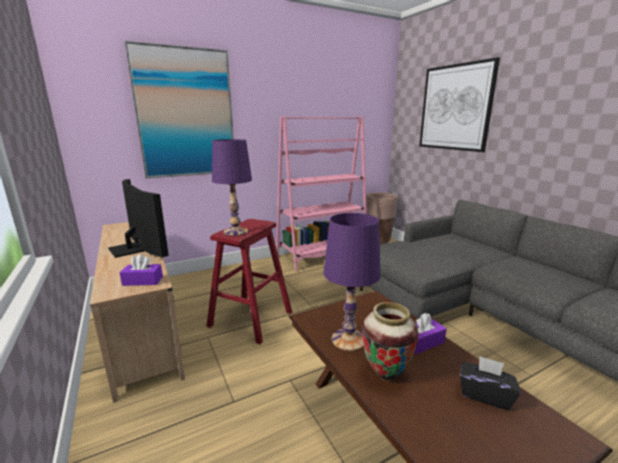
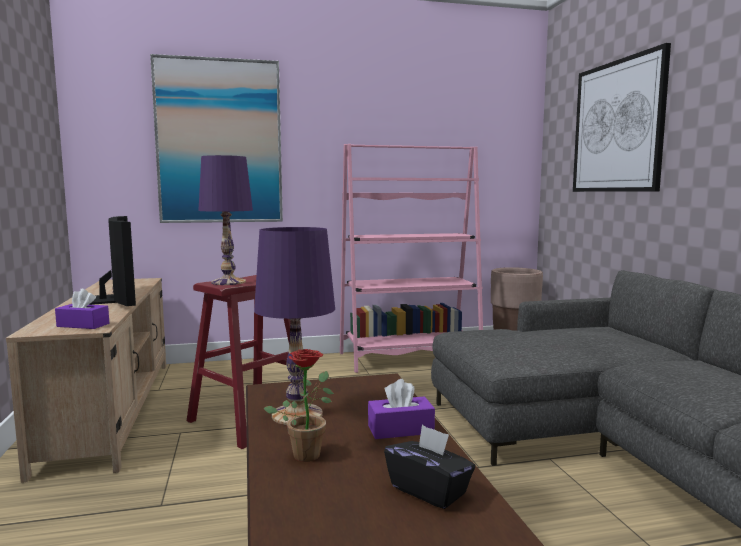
camera: 15 degrees right, 10 degrees down
(386, 374) = (307, 452): vase -> potted plant

